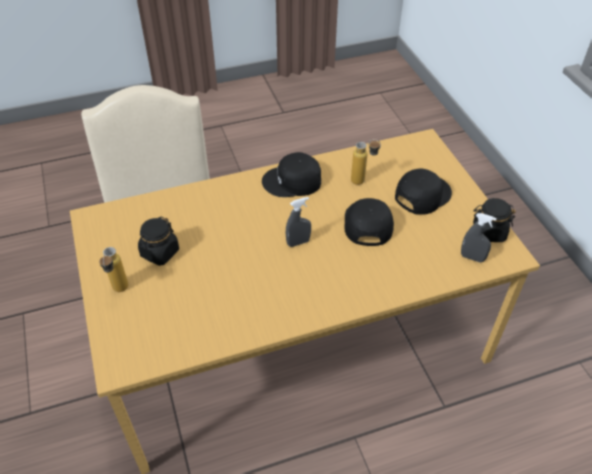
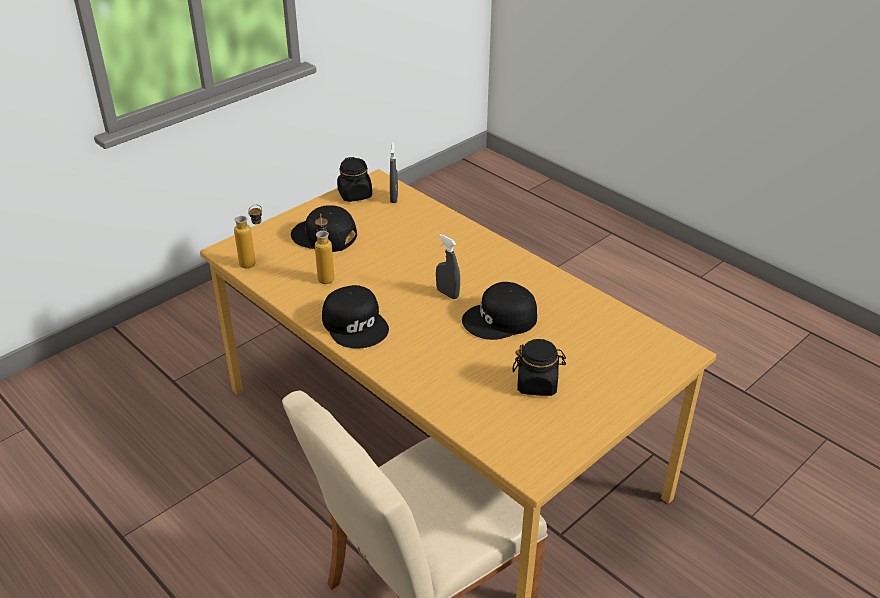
camera: 115 degrees left, 10 degrees down
(119, 292) = (610, 390): bottle -> bottle (254, 262)
(367, 223) = (390, 259): black cap -> black cap (500, 320)

